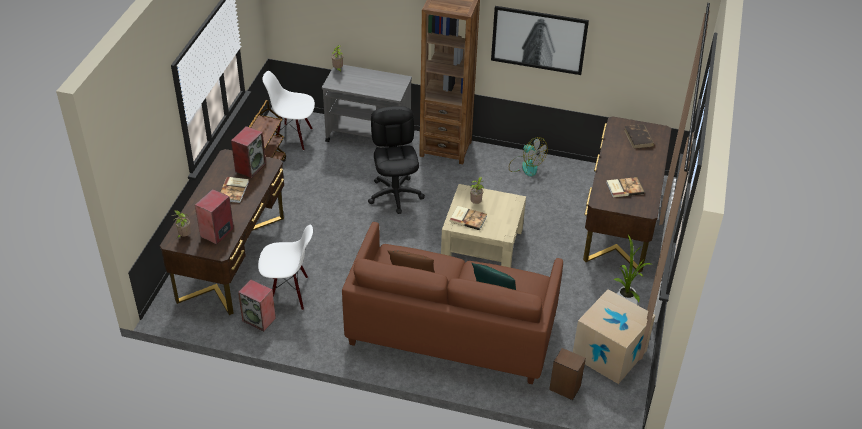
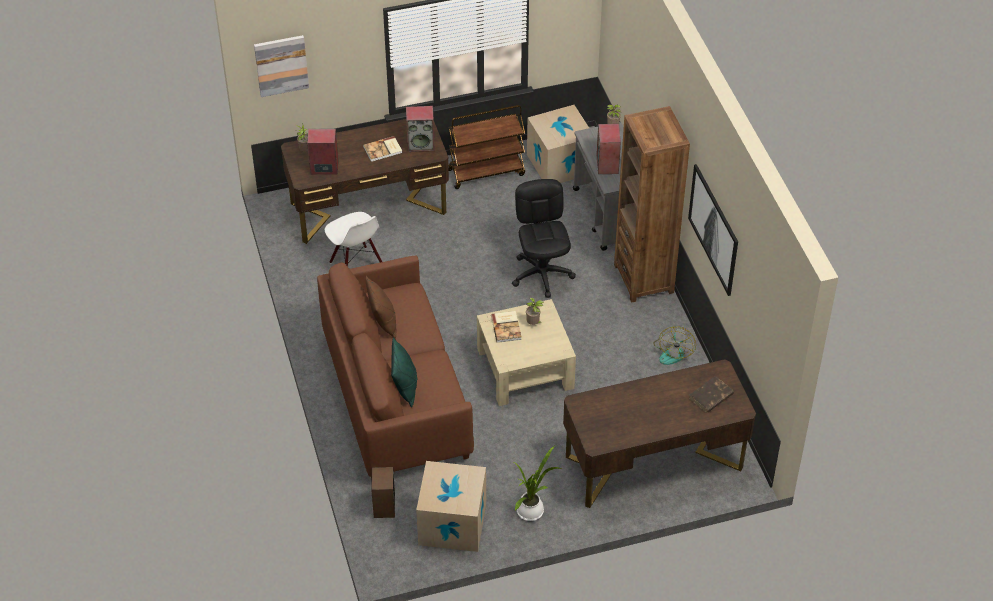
camera: 60 degrees right, 5 degrees up
(131, 169) = (281, 65): none -> picture
(259, 319) = (312, 263): speaker -> speaker (608, 165)
(293, 137) = (559, 164): white chair -> cardboard box
(395, 194) = (542, 274): black office chair -> black office chair turned 60 degrees counterclockwise
(624, 188) = (616, 414): book -> none

